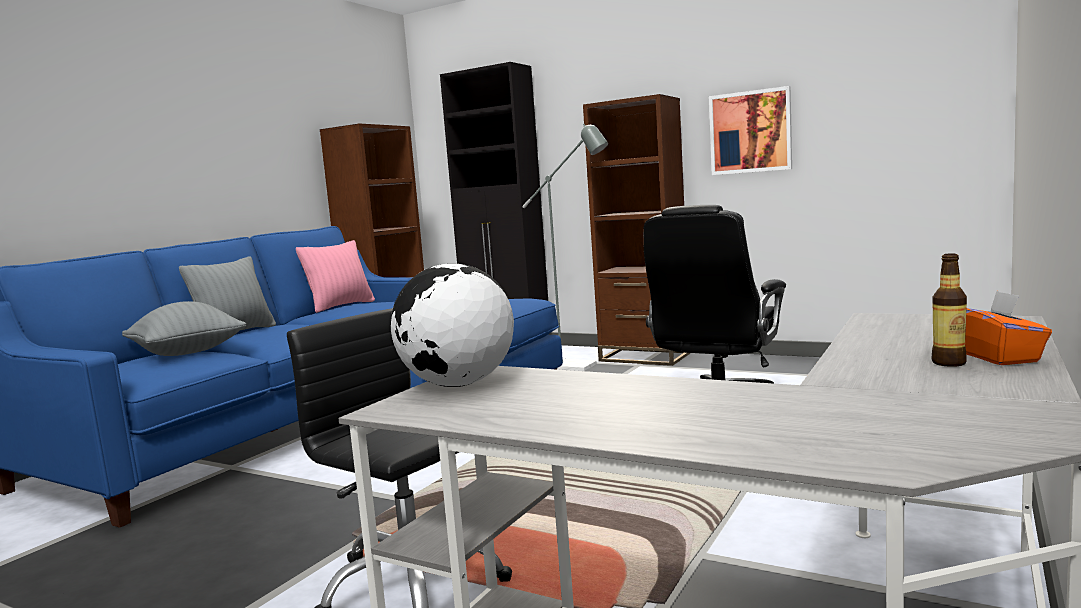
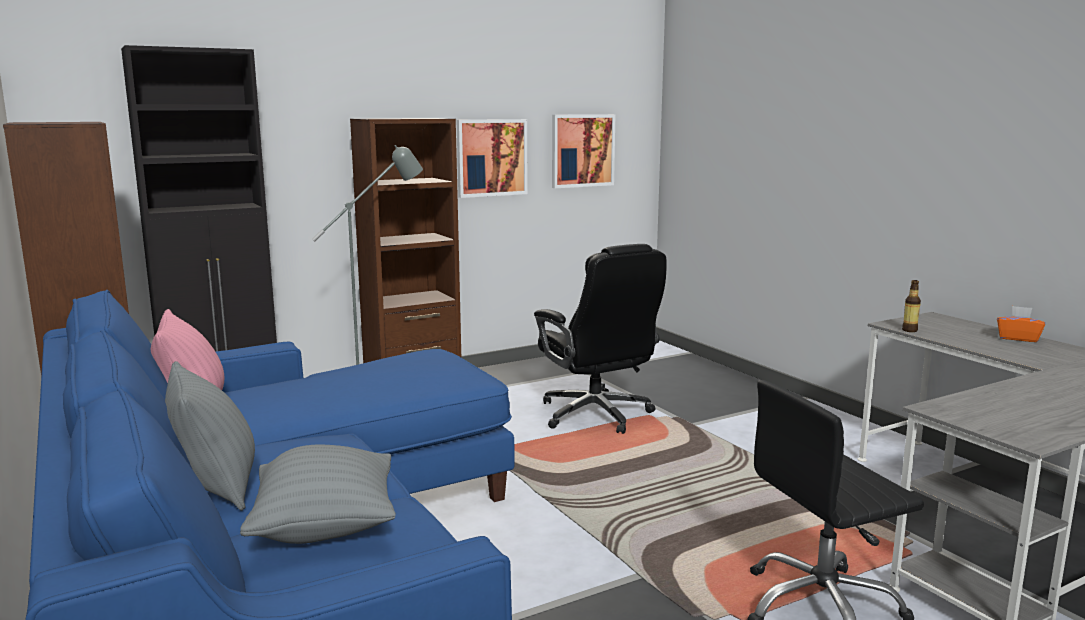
camera: 60 degrees left, 5 degrees up
(457, 385) = (973, 418): globe -> none
(873, 114) = (582, 150): none -> picture
(949, 363) = (1022, 345): bottle -> bottle (909, 330)

